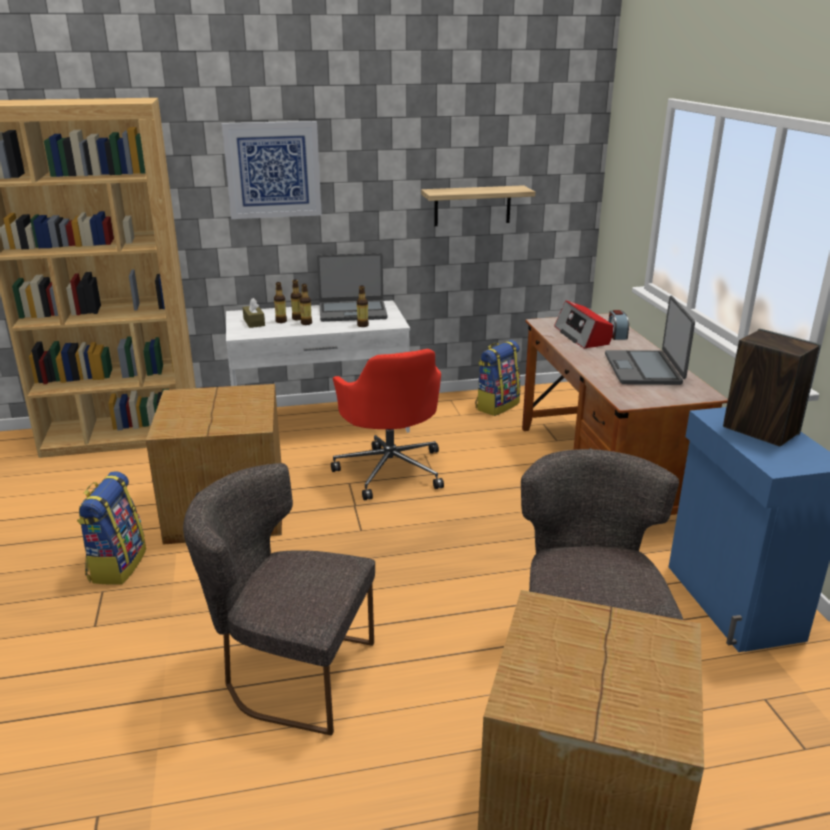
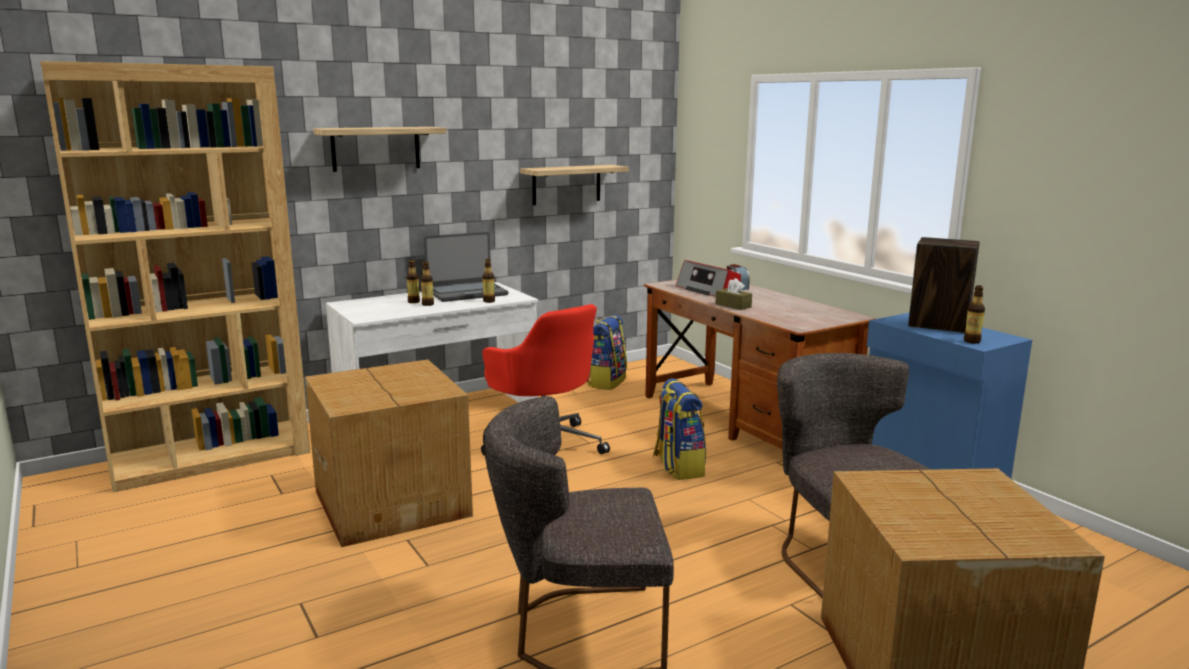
camera: 20 degrees left, 10 degrees down
(117, 565) = (299, 576): backpack -> backpack (677, 467)
(254, 322) = (369, 308): brown tissue box -> brown tissue box (733, 305)
(273, 170) = (376, 148): picture -> shelf
(281, 321) = (398, 305): bottle -> bottle (972, 341)
(644, 369) = (786, 306): laptop -> none

